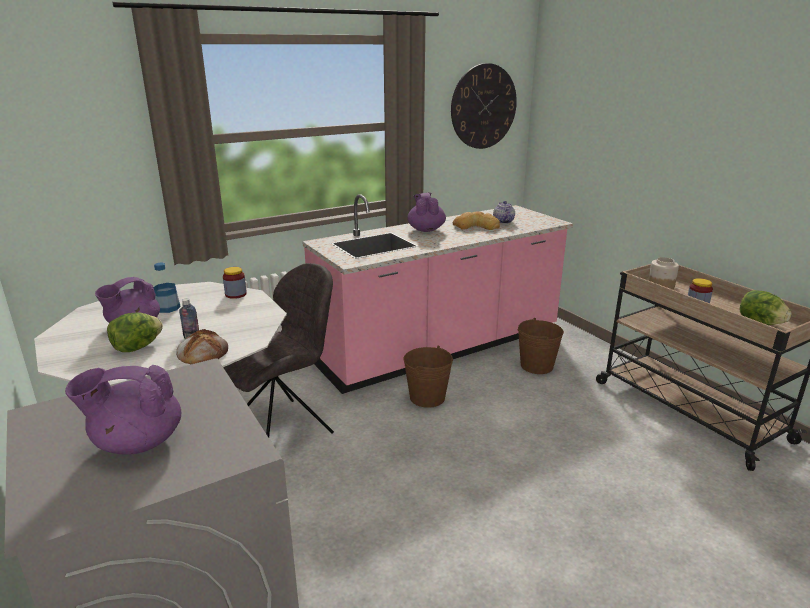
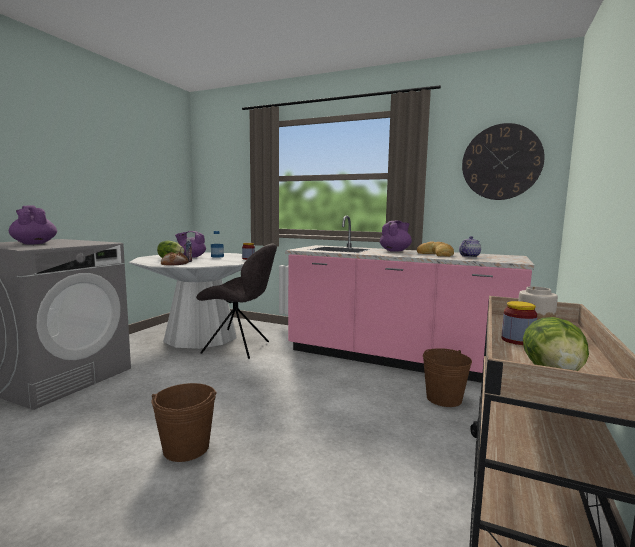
camera: 55 degrees right, 15 degrees down
(427, 397) = (325, 372): brown bucket -> brown bucket (186, 448)

